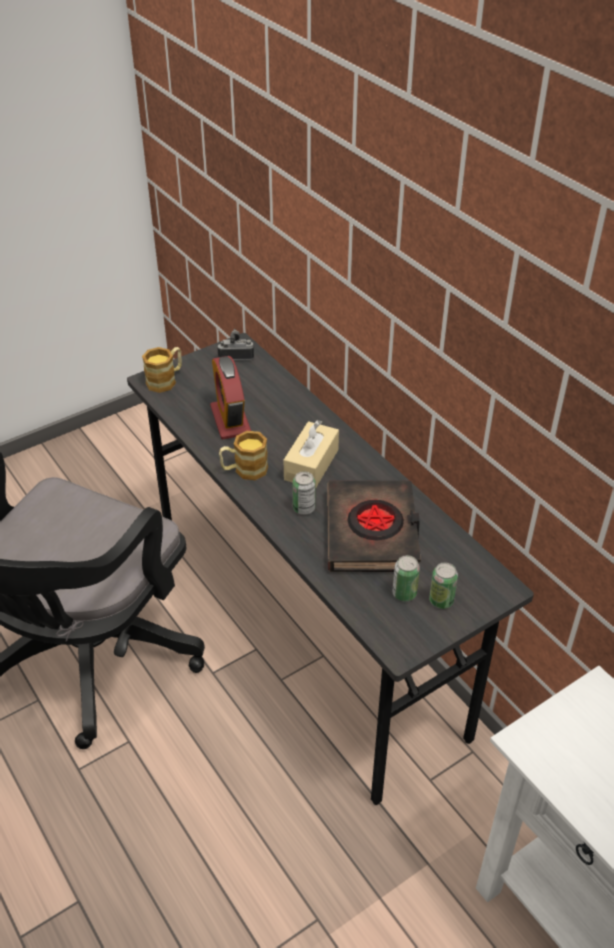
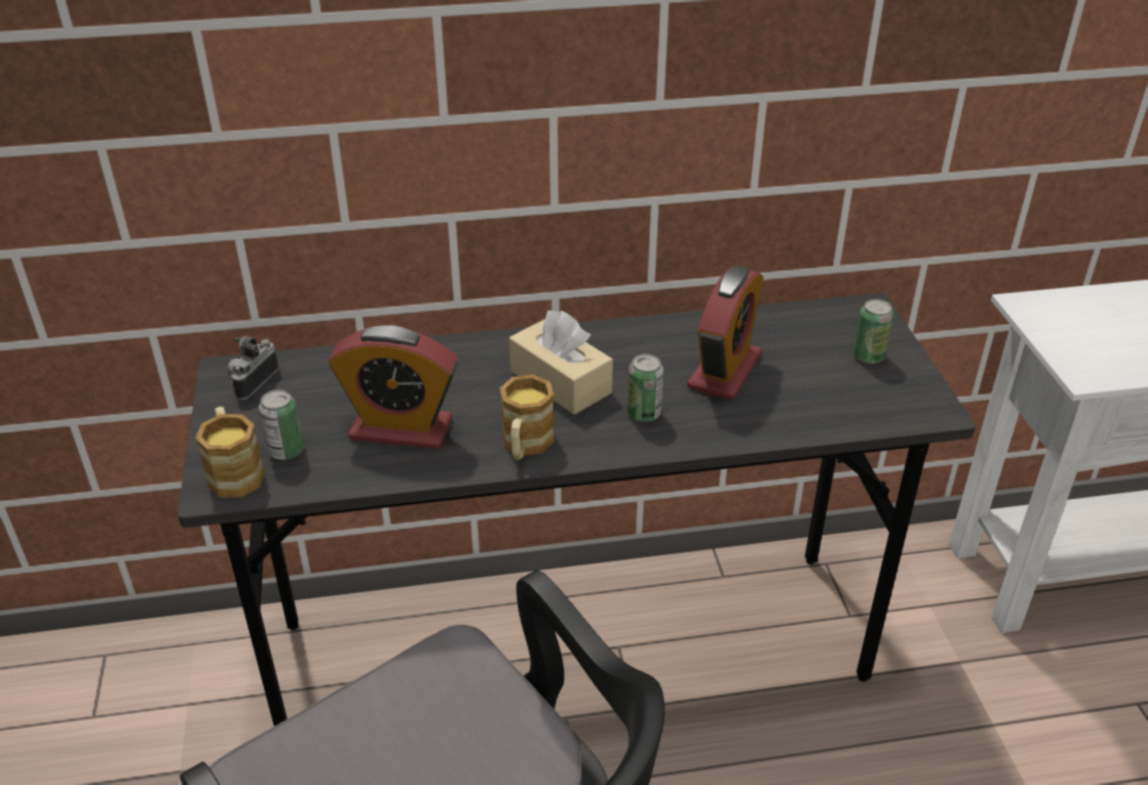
camera: 65 degrees left, 5 degrees down
(372, 532) = (724, 371): black book -> alarm clock
(404, 593) = (844, 379): can -> can (286, 451)

